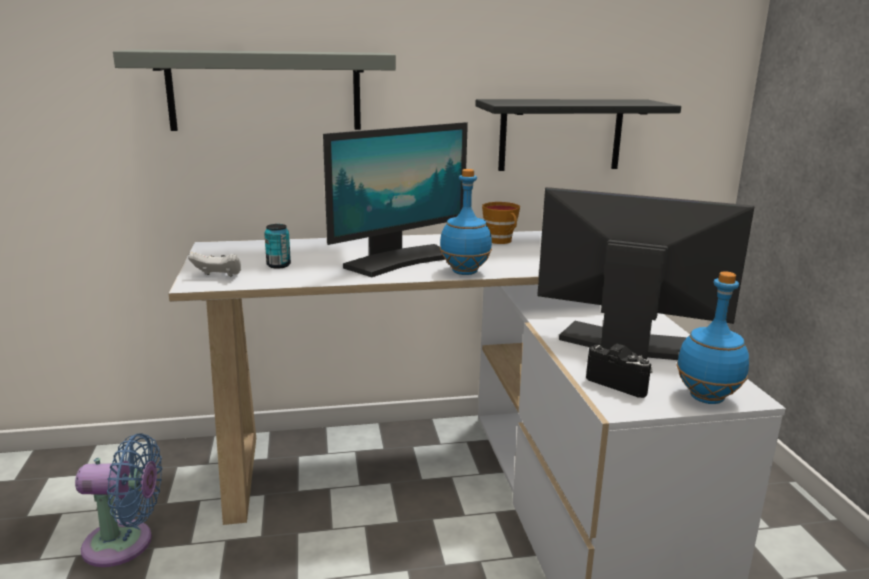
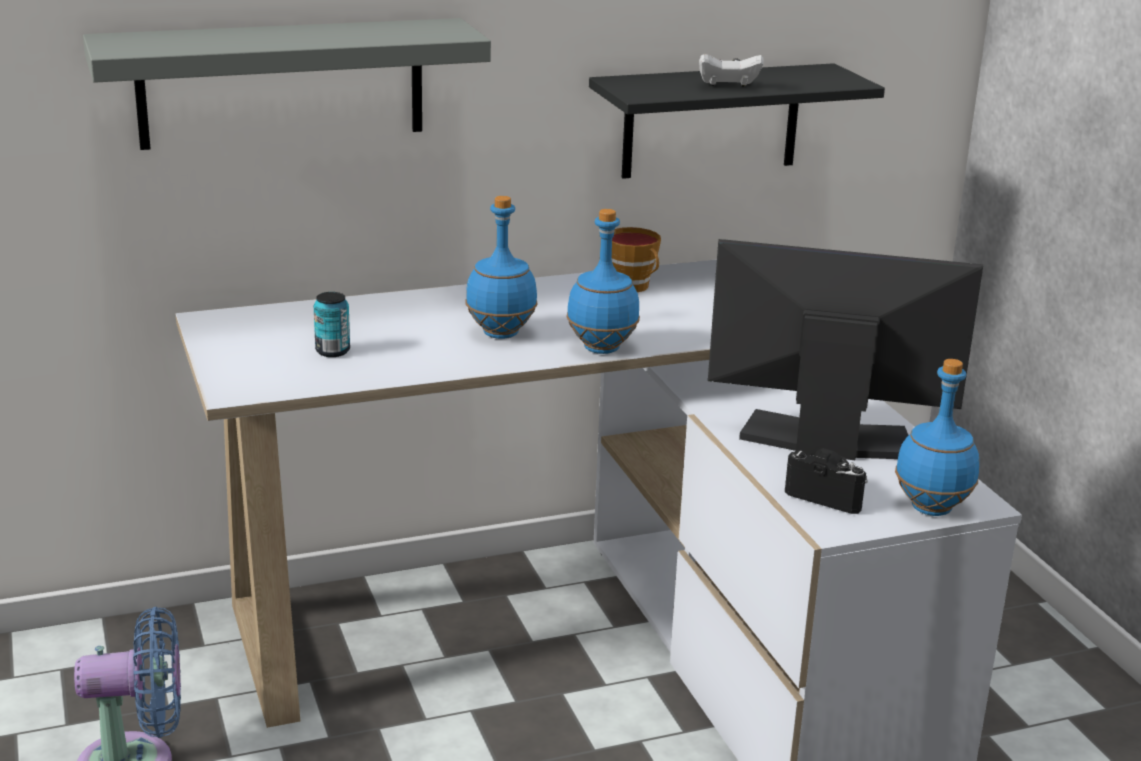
camera: 10 degrees left, 5 degrees up
(218, 276) = (258, 376): white game controller -> white game controller (728, 86)
(398, 261) = (501, 333): monitor -> blue bottle

